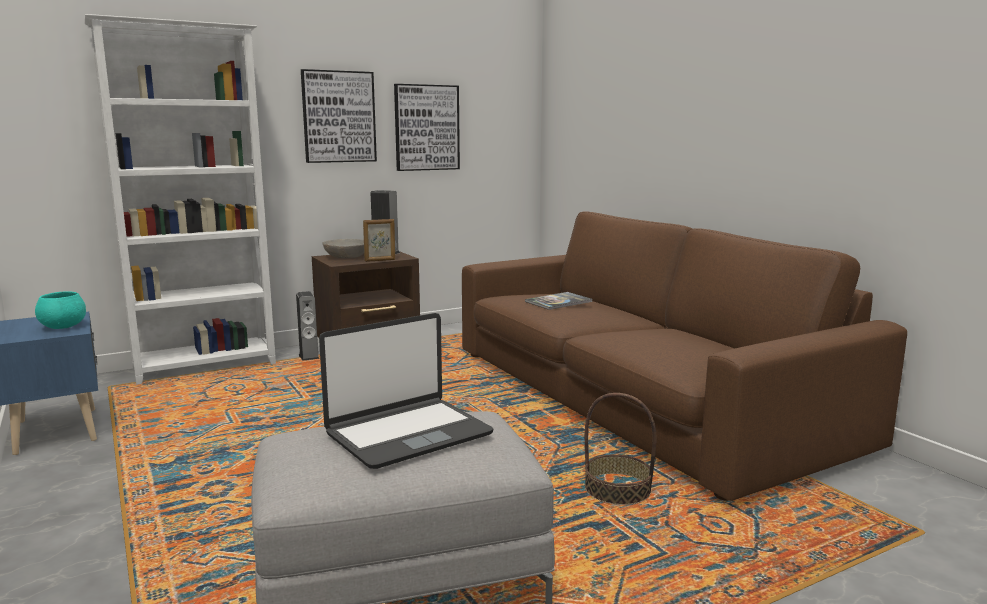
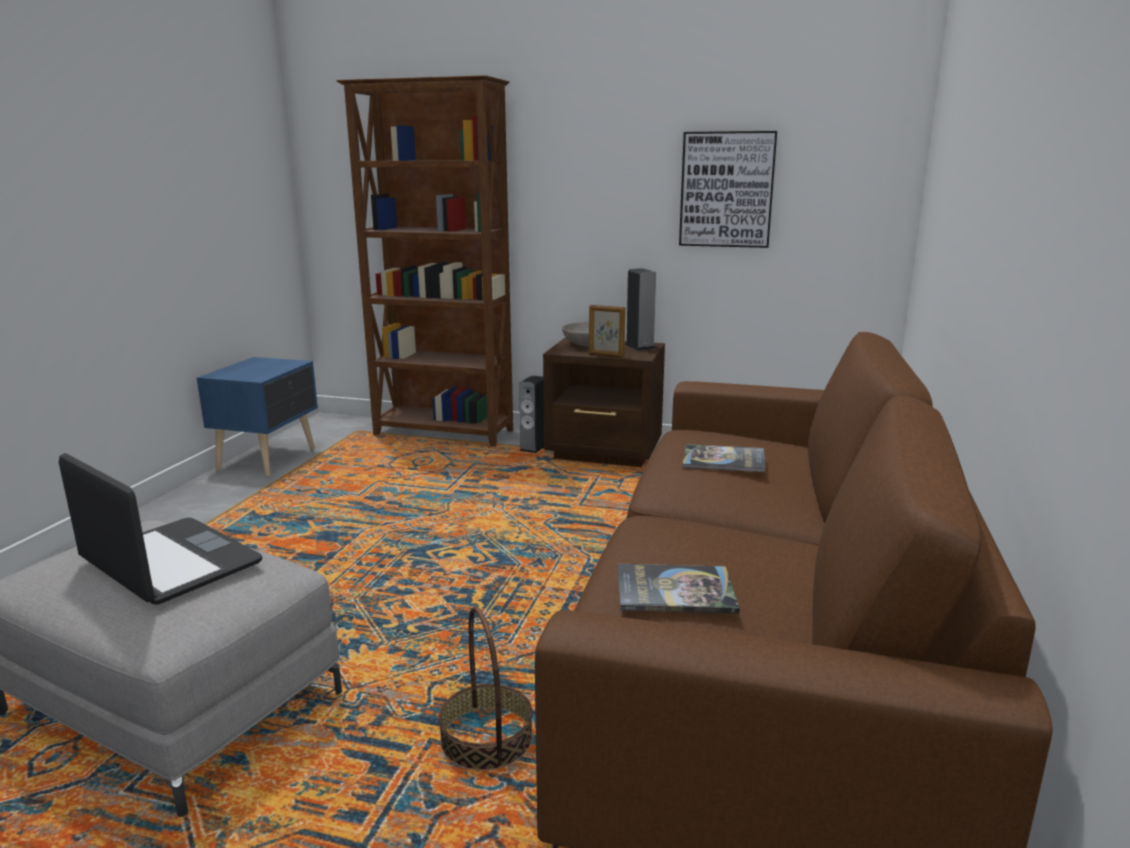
camera: 45 degrees right, 5 degrees up
(64, 327) = (264, 372): turquoise bowl -> none
(206, 367) = (444, 433): white bookcase -> brown bookcase
(339, 117) = (610, 176): picture -> none
(407, 434) = (169, 563): laptop -> laptop turned 150 degrees counterclockwise
(684, 351) = (675, 590): none -> book

